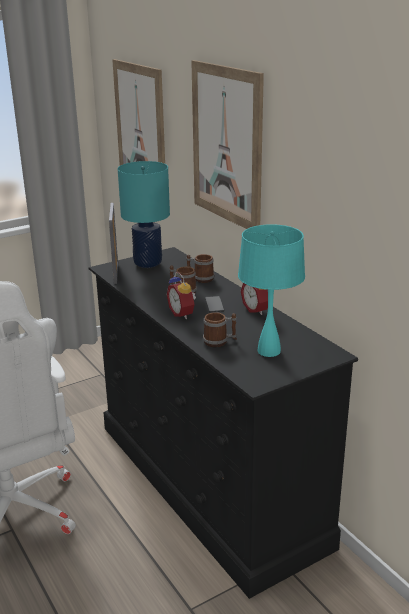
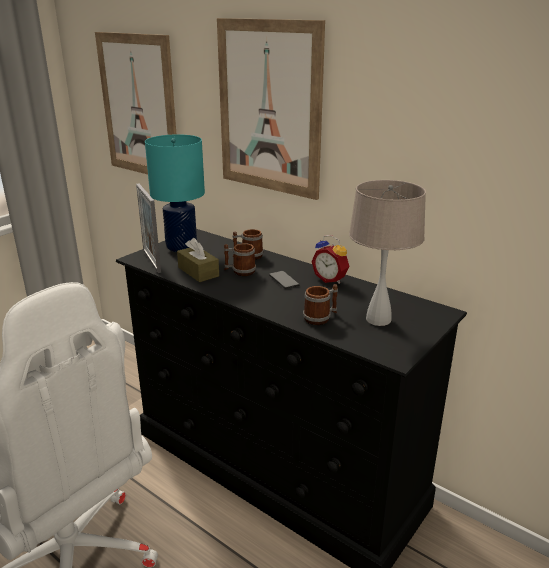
camera: 20 degrees left, 0 degrees up
(147, 287) = (198, 272): none -> brown tissue box
(183, 314) = (258, 294): alarm clock -> none
(268, 351) = (378, 319): turquoise table lamp -> beige table lamp

